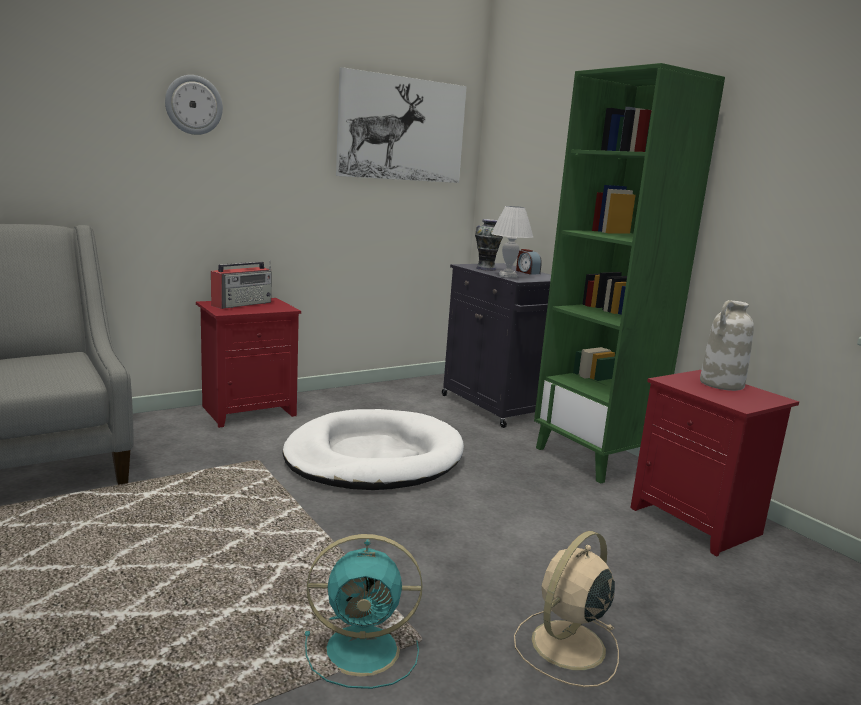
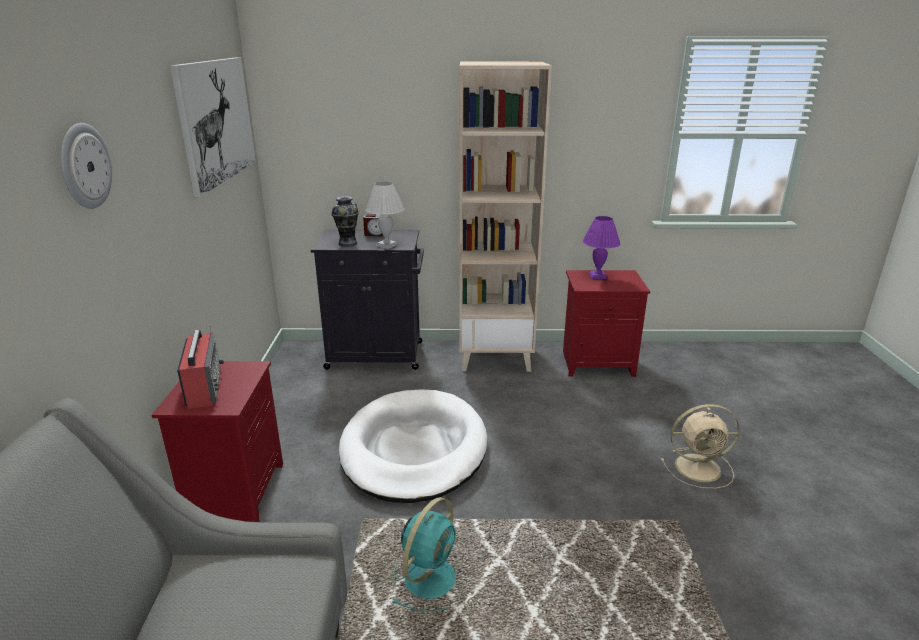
camera: 55 degrees left, 10 degrees up
(365, 649) = (678, 549): turquoise fan -> turquoise fan (431, 576)
(566, 646) = (700, 468): beige fan -> beige fan turned 75 degrees counterclockwise
(594, 458) = (495, 357): green bookcase -> beige bookcase
(721, 384) = (598, 276): white vase -> purple table lamp

